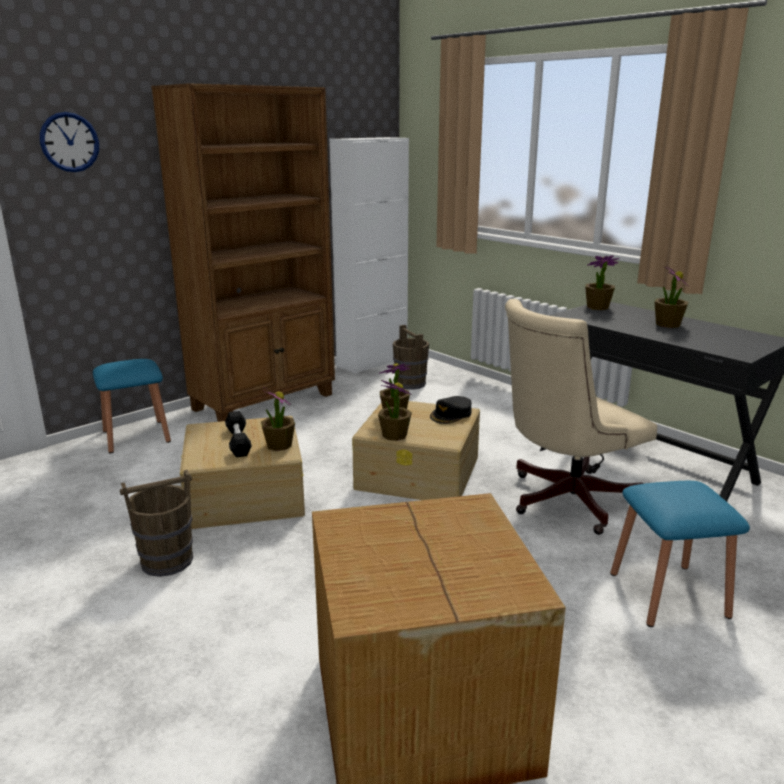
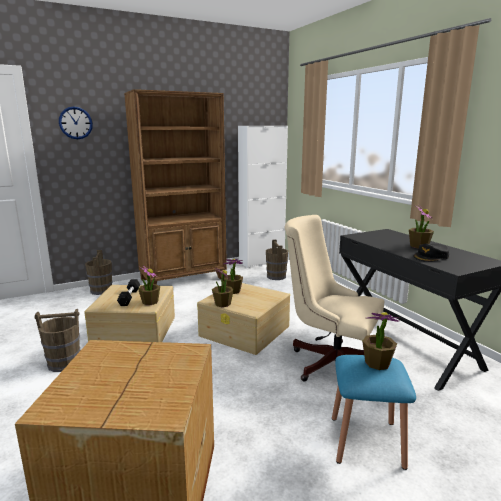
camera: 15 degrees right, 5 degrees down
(136, 436) = (101, 290): blue stool -> brown bucket
(451, 414) = (268, 295): black cap -> black cap (431, 257)
(564, 501) = (329, 362): beige office chair -> beige office chair turned 45 degrees clockwise
(597, 307) = (379, 232): potted plant -> potted plant (377, 363)

